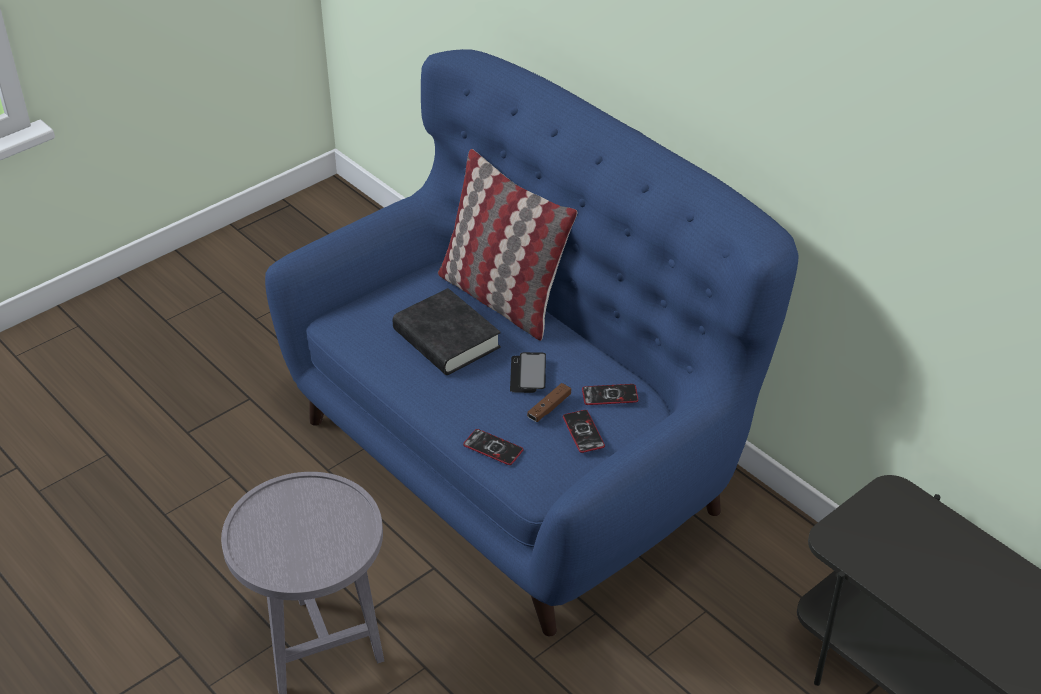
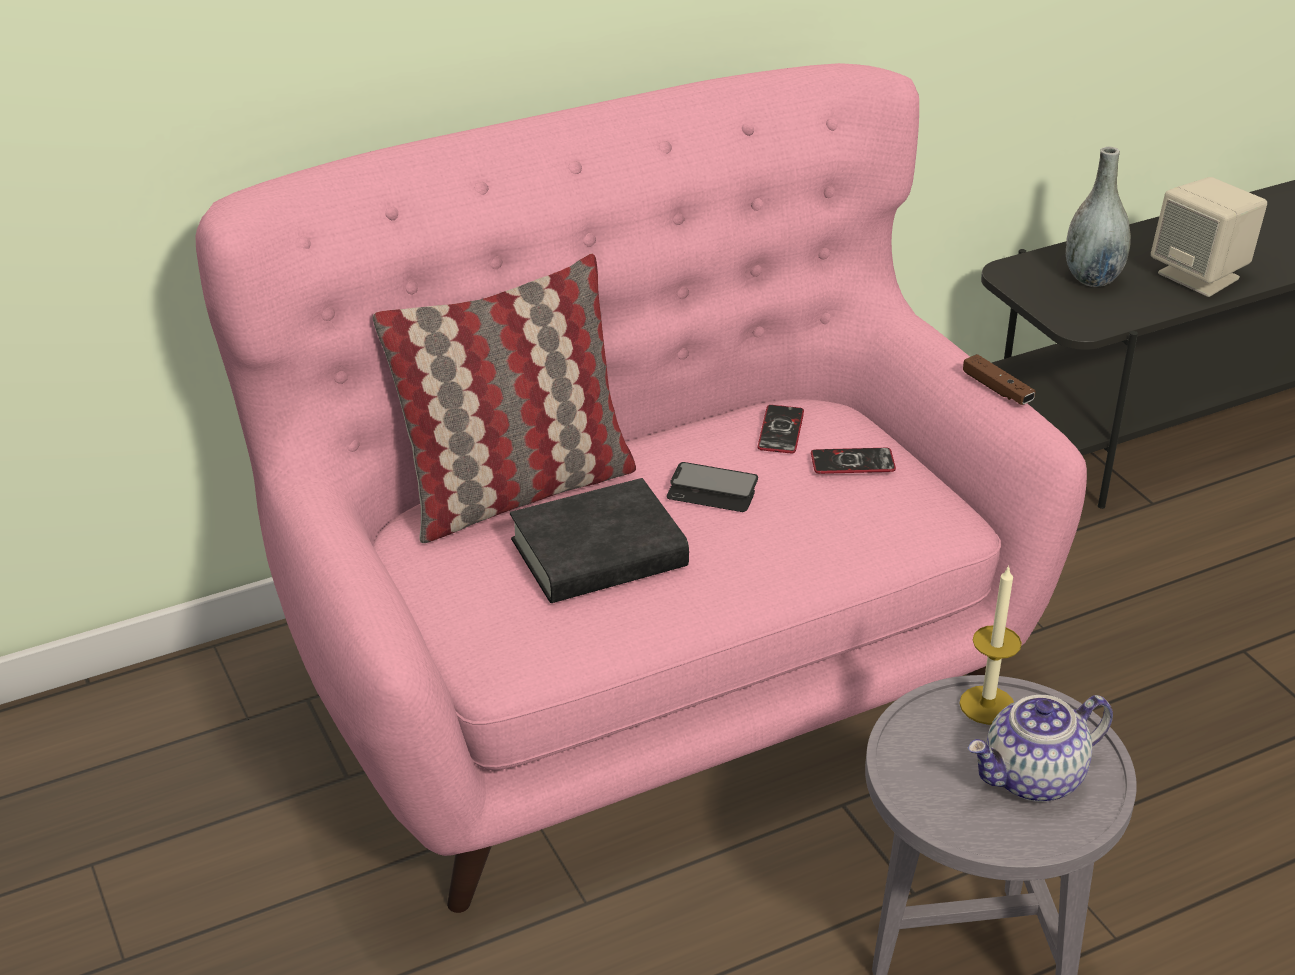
camera: 75 degrees left, 5 degrees down
(296, 546) = (1033, 778): none -> teapot
(352, 519) = (987, 705): none -> candle
(493, 448) = (864, 545): phone -> none
(518, 459) = (650, 676): blue sofa -> pink sofa
(549, 408) = (795, 482): brown game controller -> brown game controller (997, 389)
(915, 542) = (1092, 278): none -> grey vase
(963, 614) = (1200, 276): none -> beige speaker

